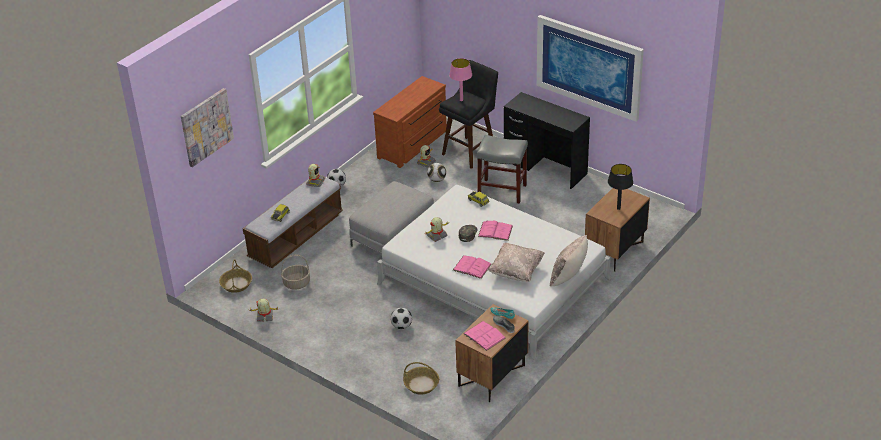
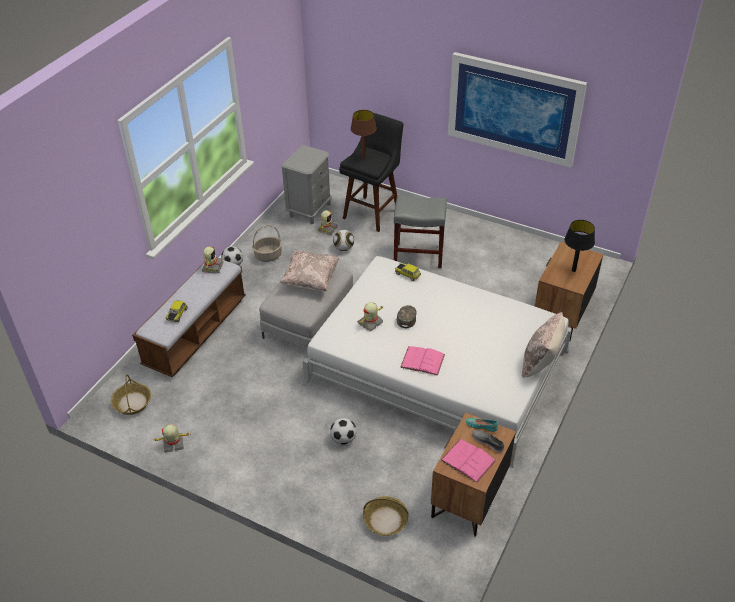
camera: 10 degrees left, 5 degrees up
(206, 127) = (72, 218): picture -> none
(297, 283) = (206, 394): basket -> basket (268, 255)
(414, 145) = (309, 210): brown dresser -> grey nightstand
(461, 100) = (363, 157): pink table lamp -> brown table lamp
(495, 231) = (437, 310): pink book -> none
(516, 271) = (477, 361): beige pillow -> beige pillow (311, 280)
(545, 167) = (458, 224): black desk -> none

